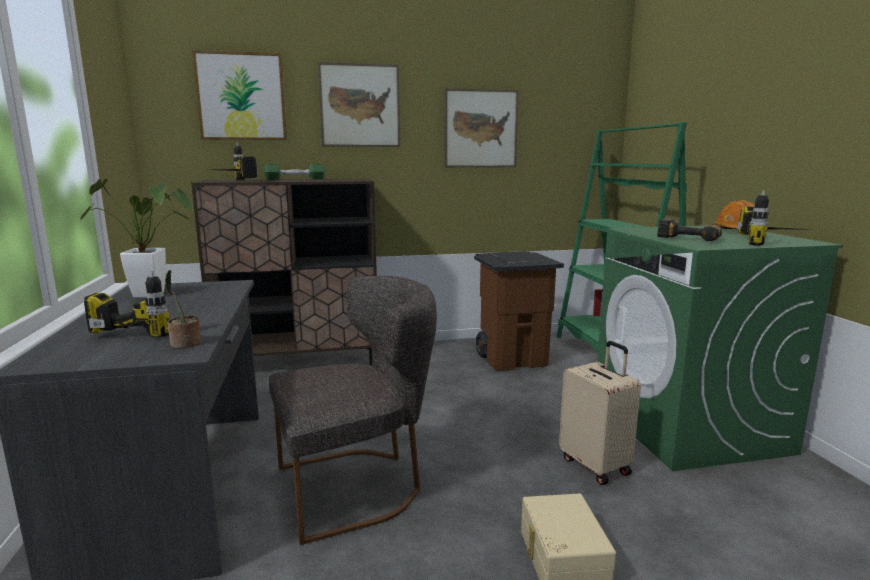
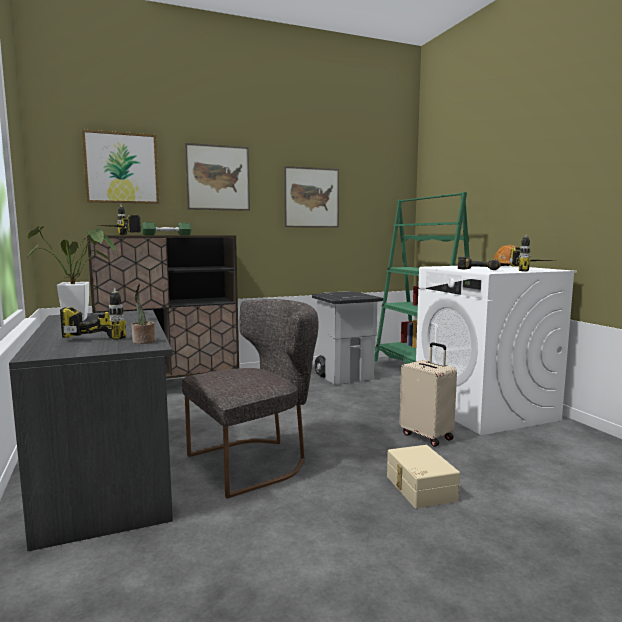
camera: 10 degrees left, 5 degrees down
(513, 359) = (345, 376): brown trash can -> grey trash can
(688, 426) = (484, 409): green washing machine -> white washing machine

